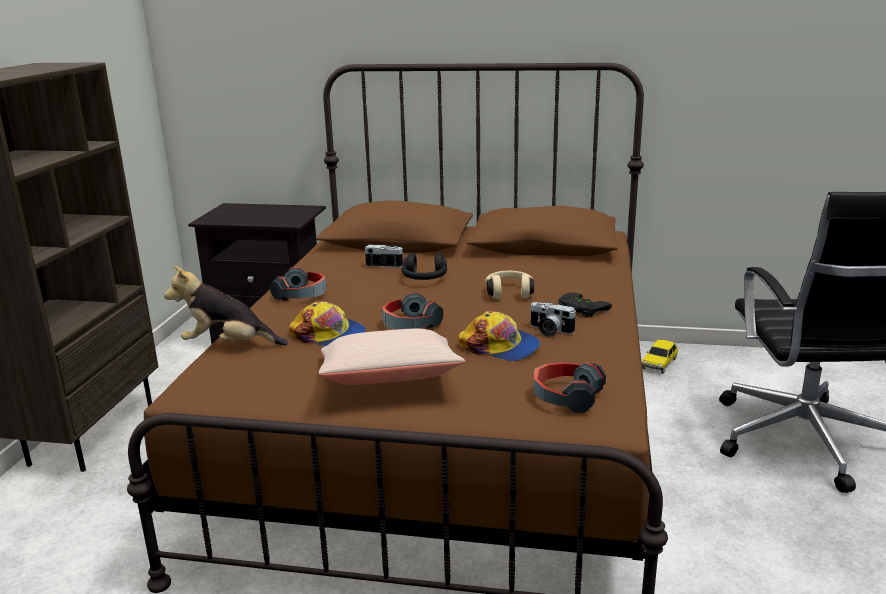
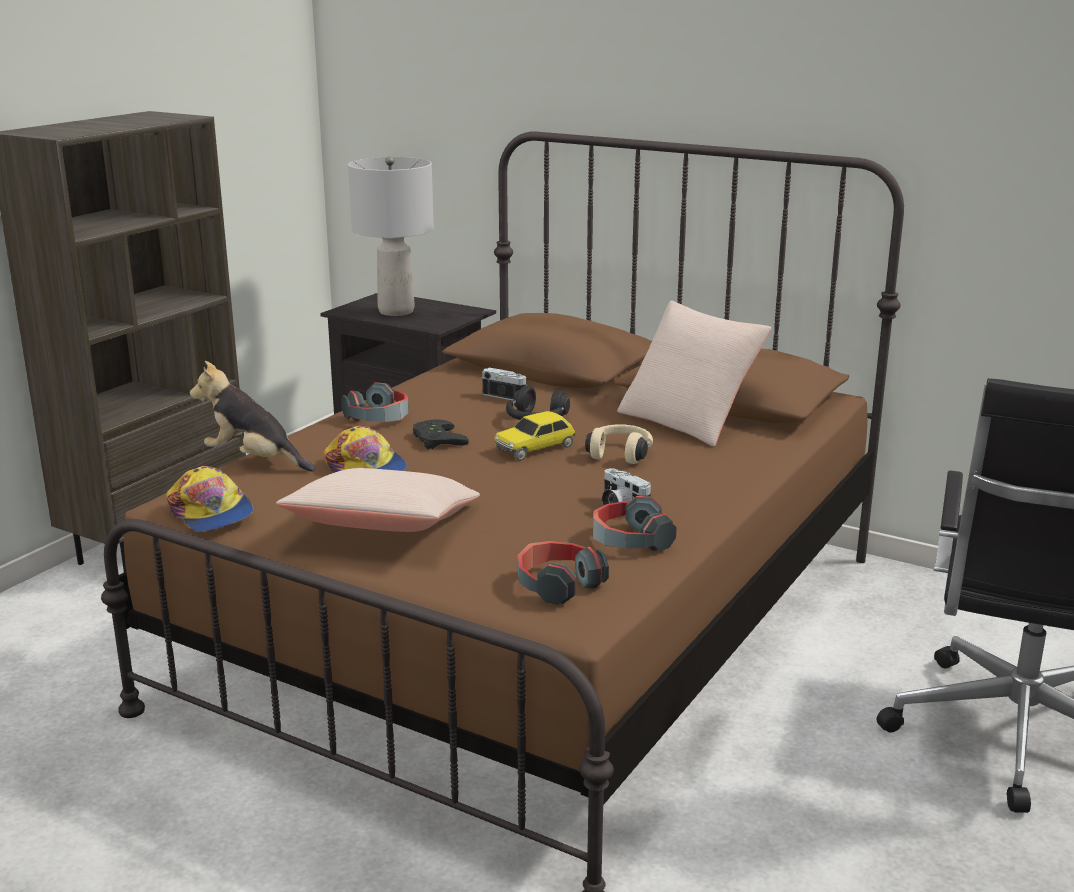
camera: 20 degrees right, 0 degrees up
(249, 215) = (395, 311): none -> grey table lamp
(409, 325) = (465, 472): headphones -> headphones (629, 540)
(500, 347) = (542, 515): cap -> cap (211, 513)
(531, 262) = (689, 420): none -> beige pillow
(580, 309) = (687, 488): black game controller -> black game controller (435, 439)
(659, 363) = (893, 594): toy car -> toy car (535, 448)

